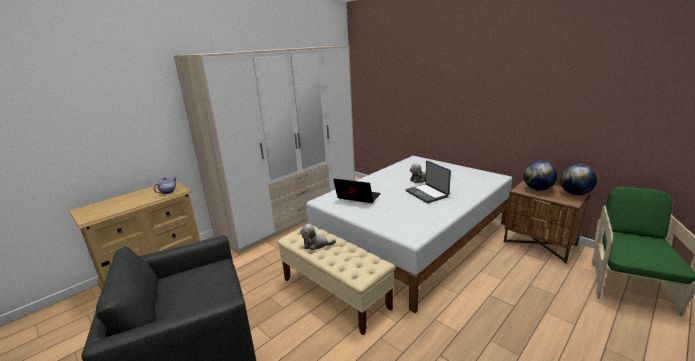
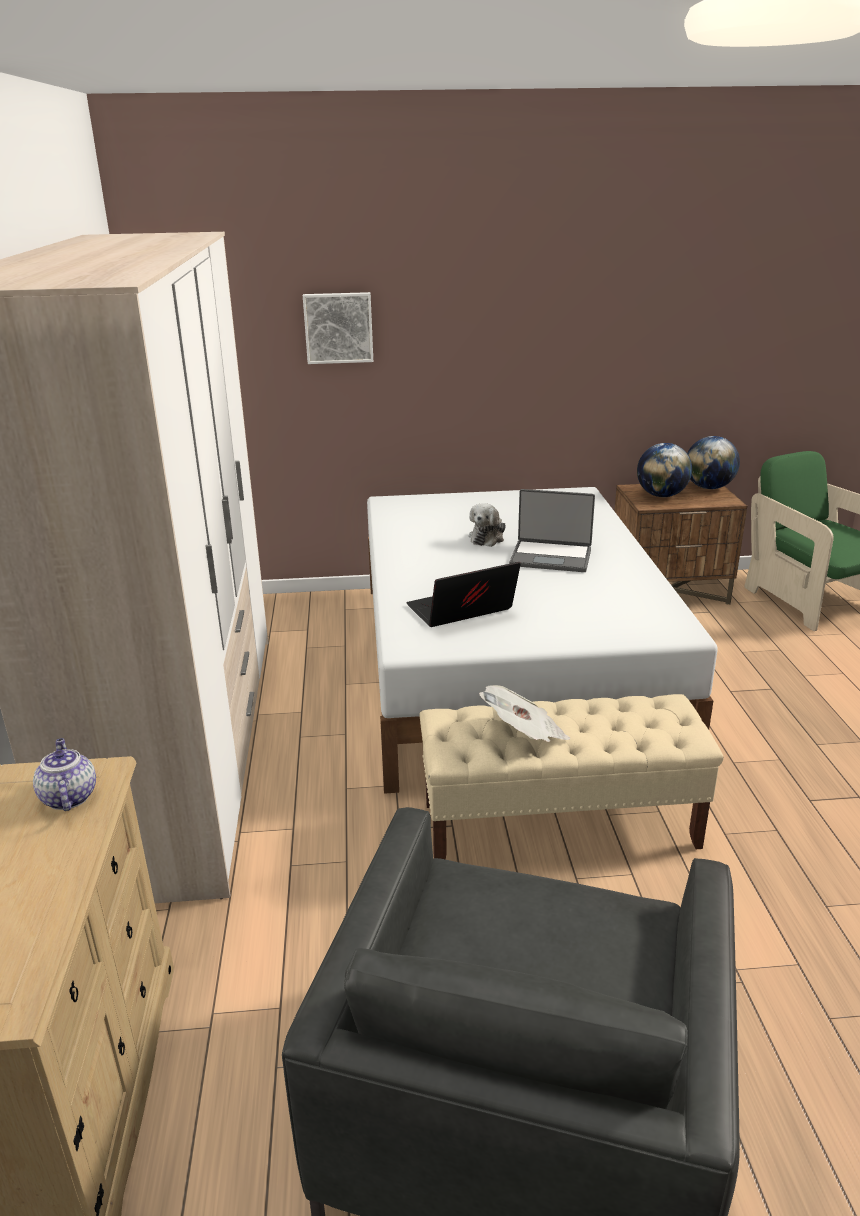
camera: 50 degrees left, 5 degrees up
(316, 244) = (524, 734): plush toy -> newspaper
(410, 85) = (338, 327): none -> picture

